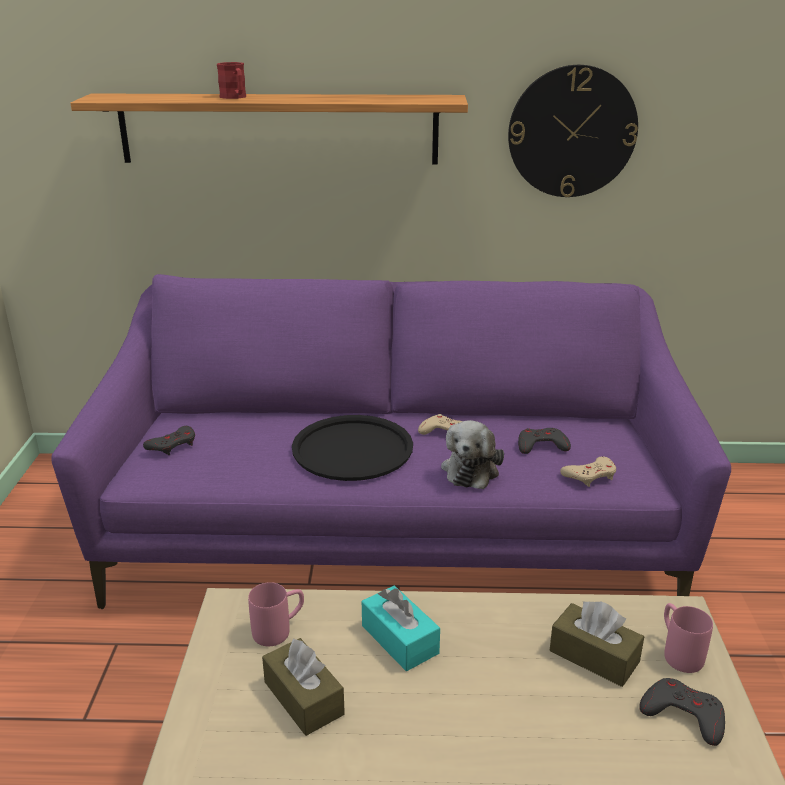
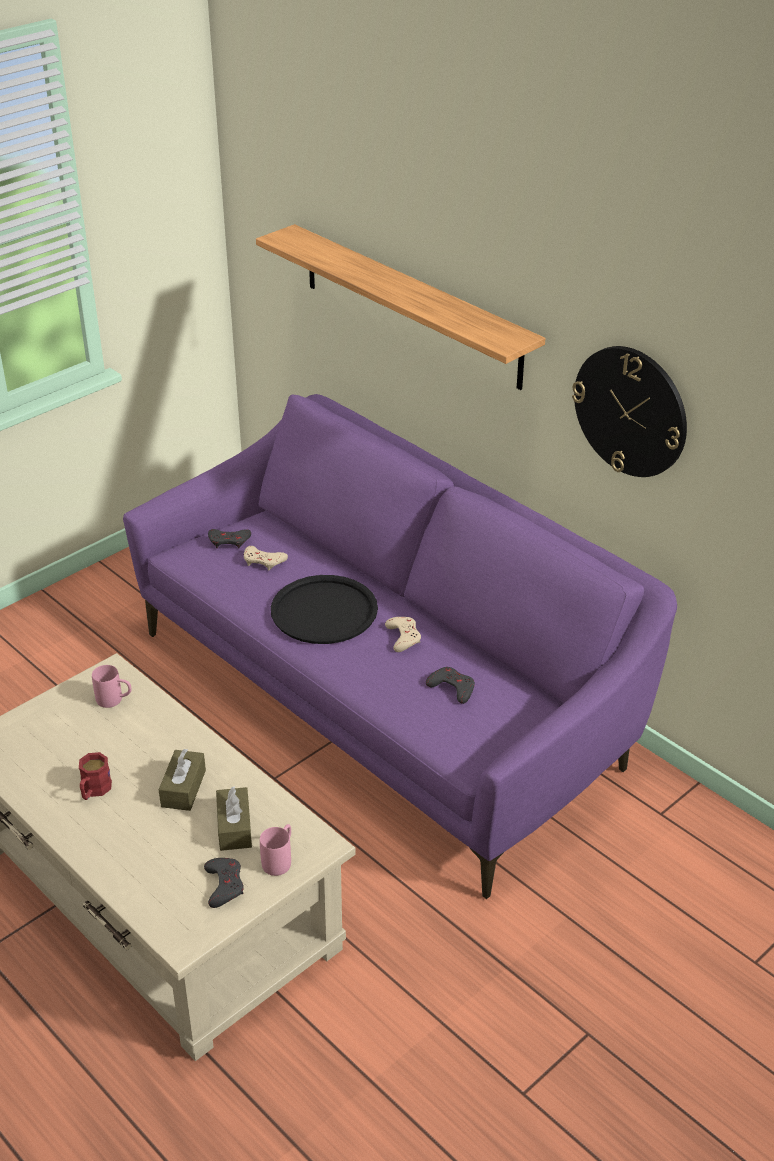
camera: 45 degrees right, 10 degrees up
(235, 97) = (367, 273): red mug -> red mug (94, 791)
(303, 698) = (77, 741): brown tissue box -> brown tissue box (183, 788)
(400, 639) = (159, 746): turquoise tissue box -> none
(471, 469) = (374, 674): plush toy -> none
(590, 475) = (443, 731): beige game controller -> beige game controller (263, 561)

